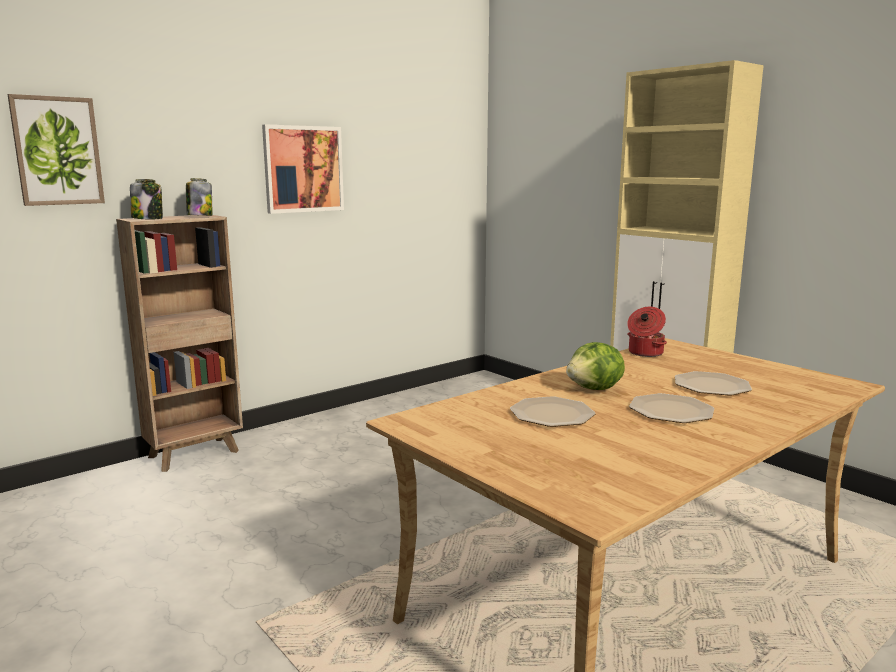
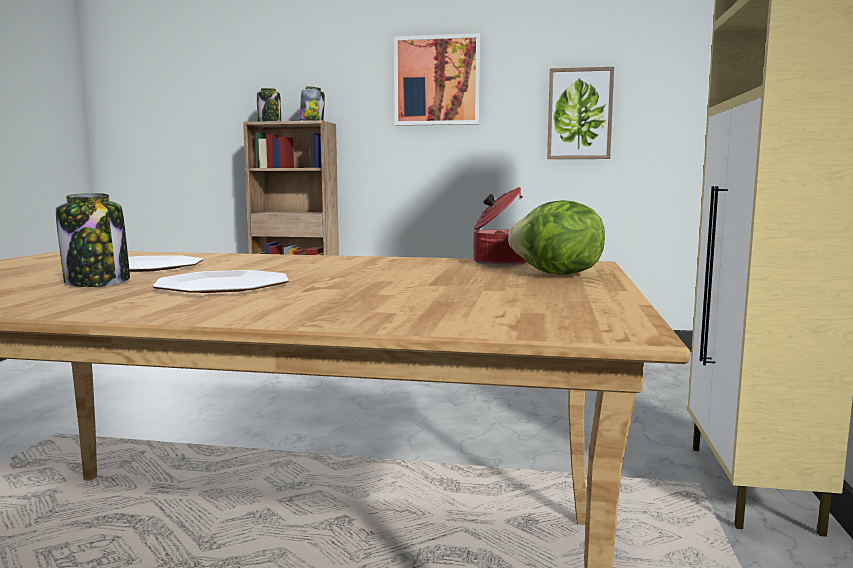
camera: 50 degrees right, 5 degrees down
(57, 151) = (227, 70): picture -> picture (579, 114)
(595, 389) = (274, 266): lettuce -> lettuce (557, 275)
(621, 432) = (98, 282): none -> jar
(711, 385) = (391, 286): plate -> none

